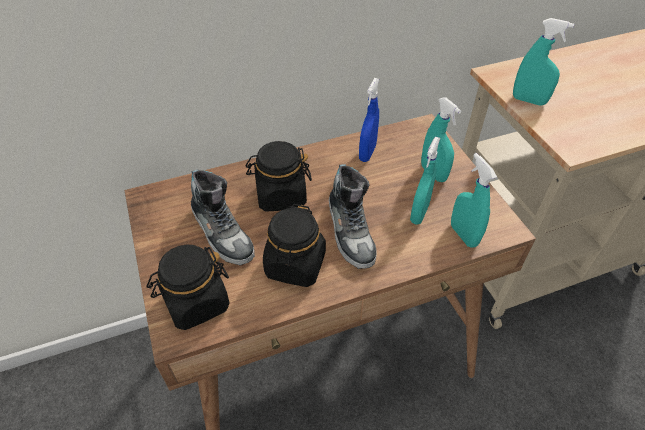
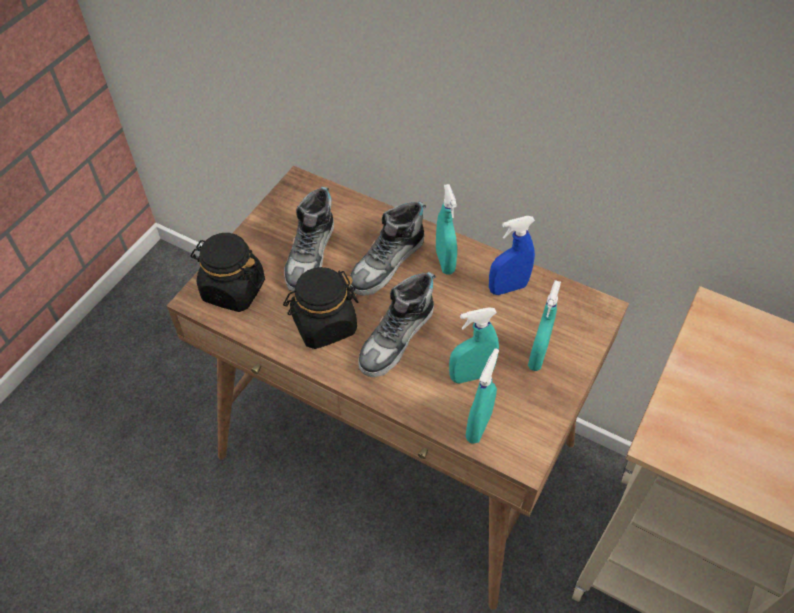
camera: 50 degrees right, 5 degrees up
(281, 195) = (388, 263): black jar -> shoe
(528, 100) = (701, 365): turquoise spray bottle -> turquoise spray bottle (445, 261)

